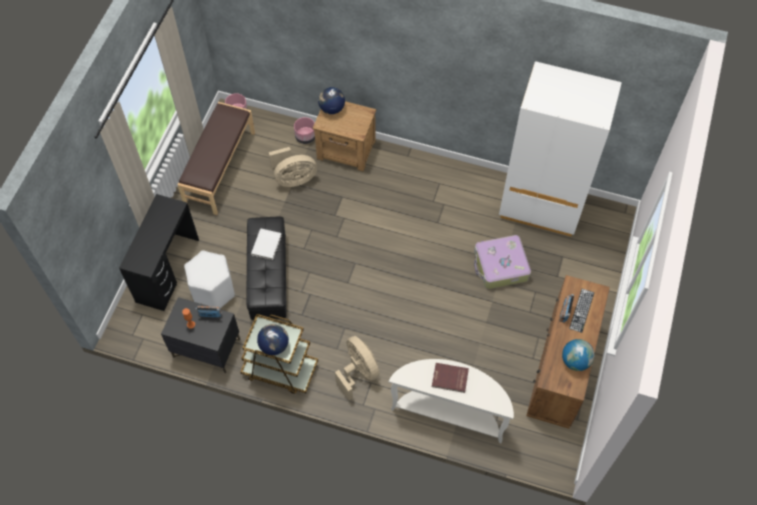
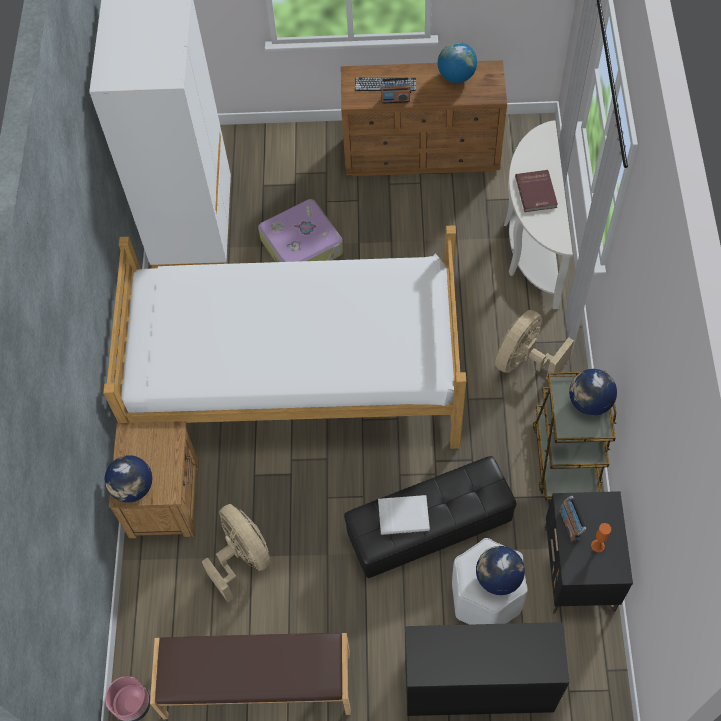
camera: 105 degrees left, 0 degrees up
(202, 272) = (498, 578): none -> globe
(305, 137) = (155, 570): pink planter -> none
(399, 236) = (297, 377): none -> bed

